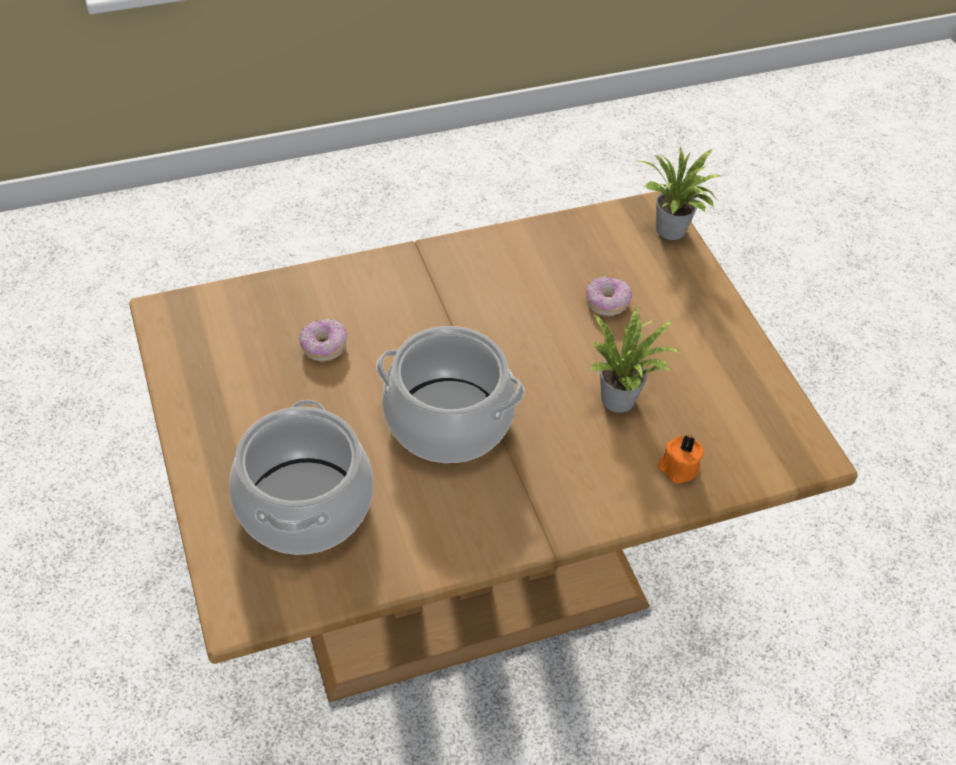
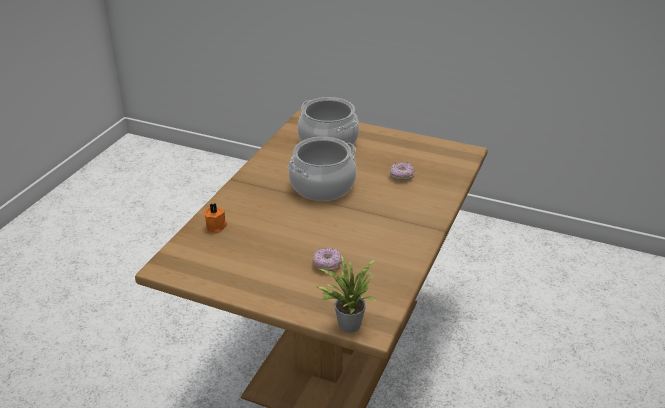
camera: 135 degrees right, 15 degrees down
(622, 398) = (269, 234): potted plant -> none

